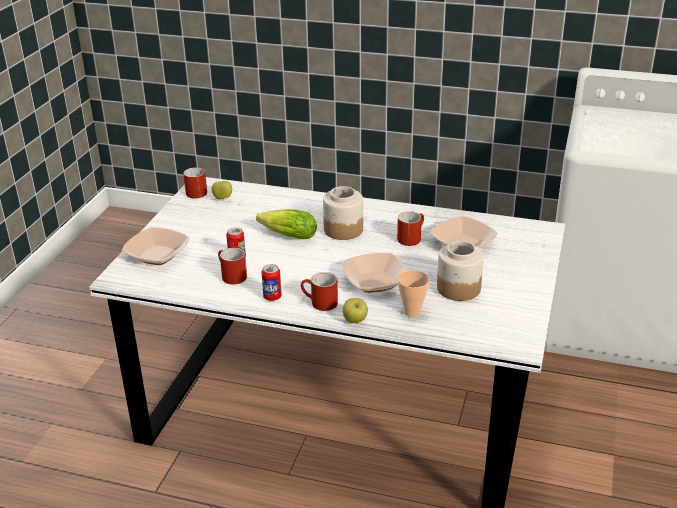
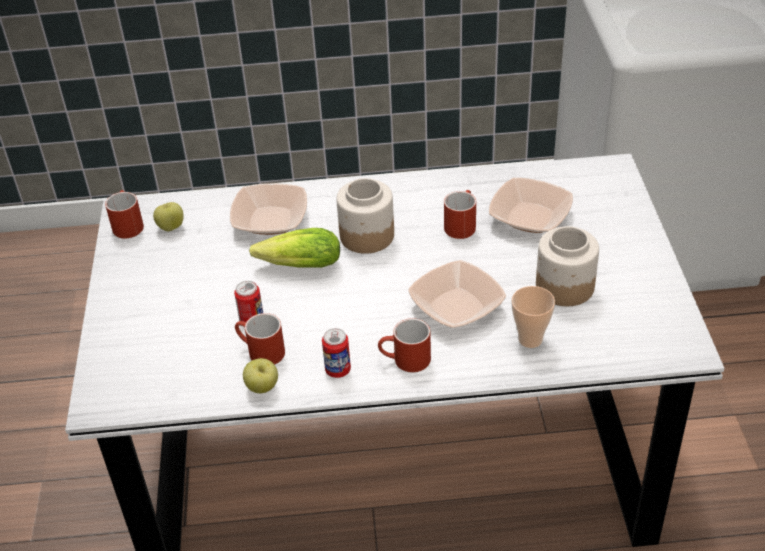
camera: 20 degrees left, 10 degrees up
(157, 255) = (135, 348): bowl -> bowl (270, 220)
(355, 321) = (467, 375): apple -> apple (262, 387)

